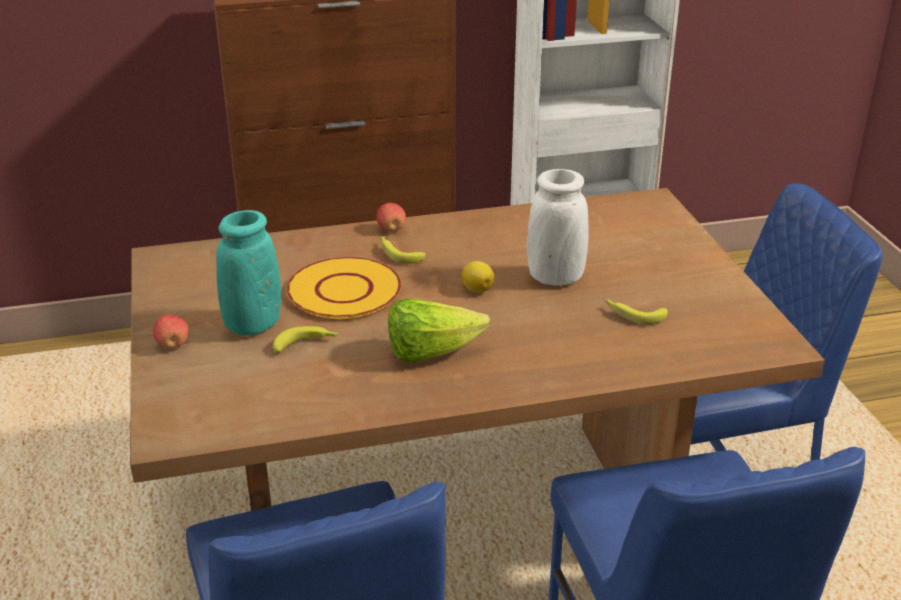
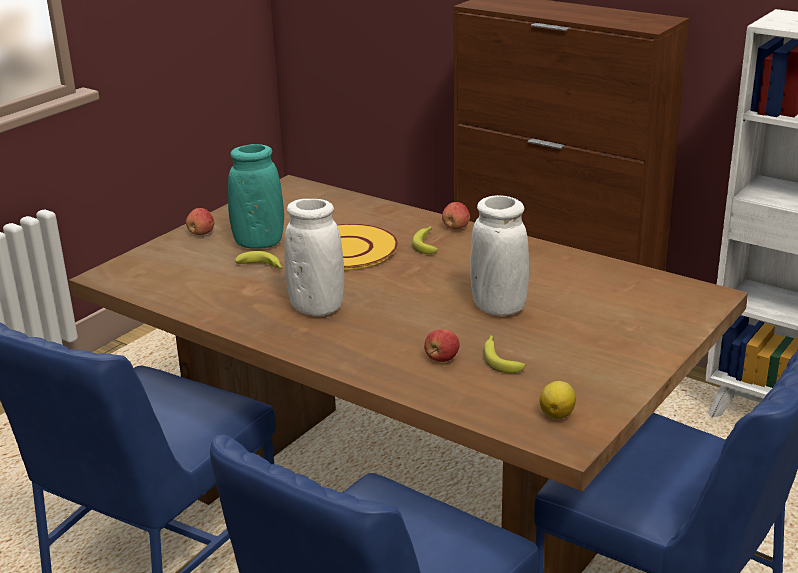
camera: 50 degrees right, 5 degrees down
(430, 352) = (317, 308): lettuce -> white vase
(477, 289) = (428, 288): lemon -> lemon (557, 414)
(601, 337) = (441, 359): none -> apple

